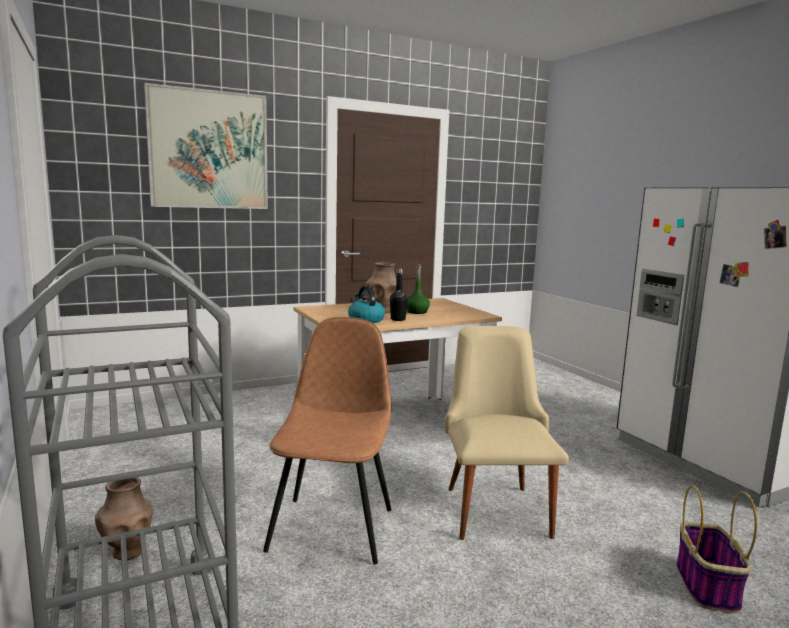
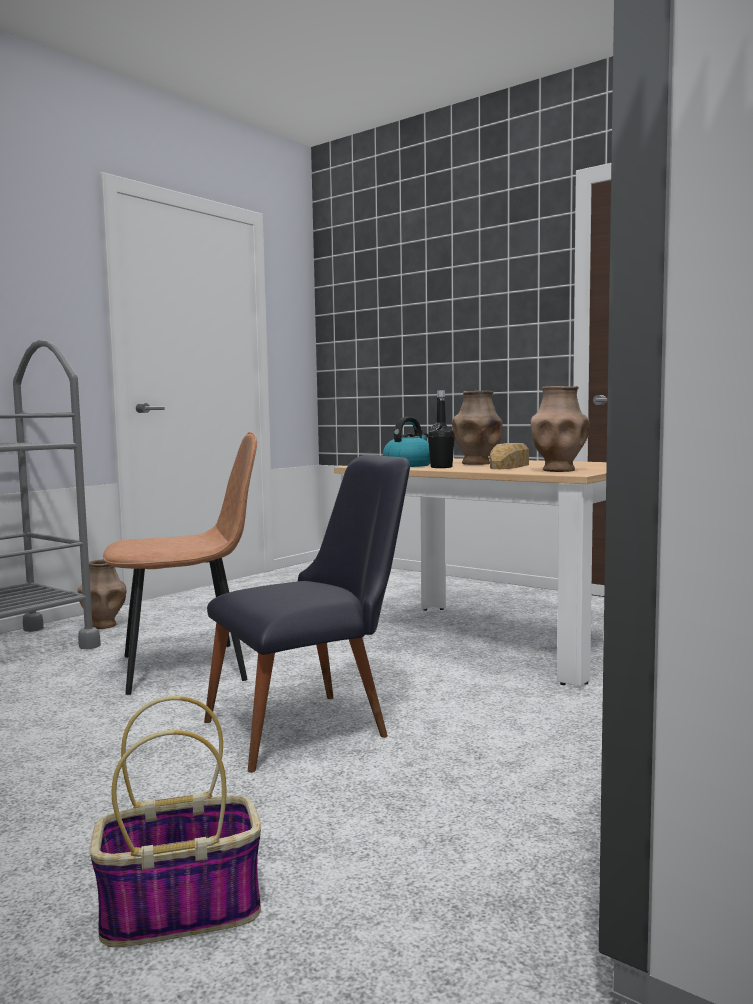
camera: 65 degrees right, 5 degrees down
(209, 150) = (436, 279): picture -> none
(417, 312) = (509, 466): green bottle -> bread
(462, 313) = (559, 470): none -> brown vase
(495, 505) = (313, 726): beige chair -> black chair

